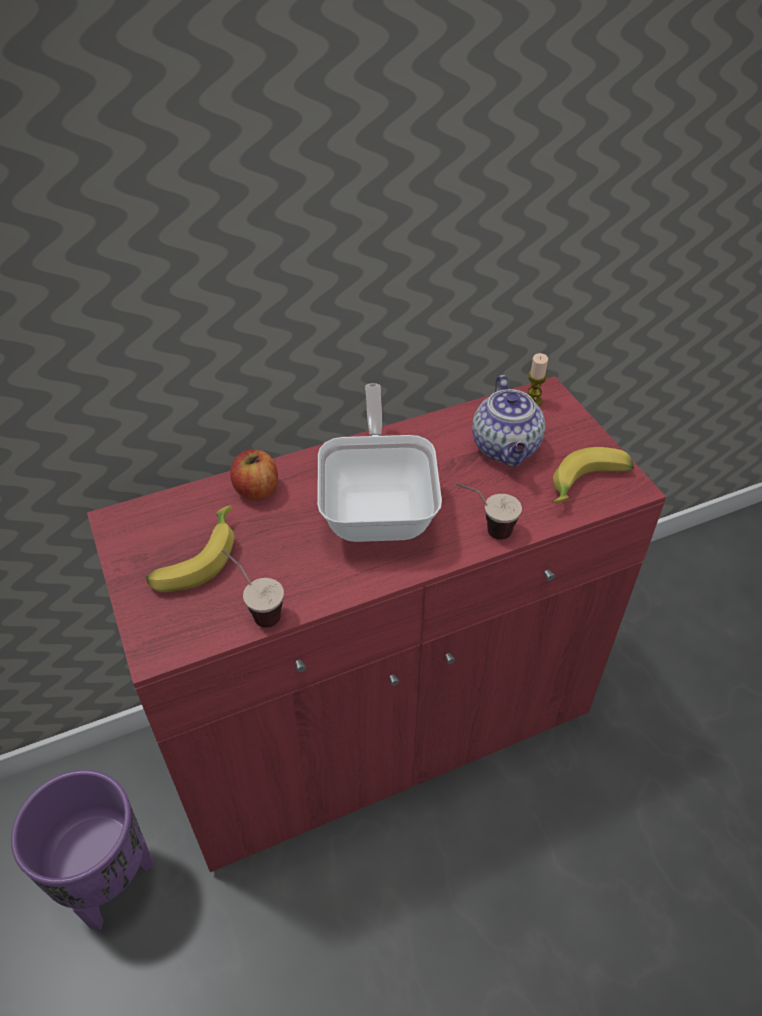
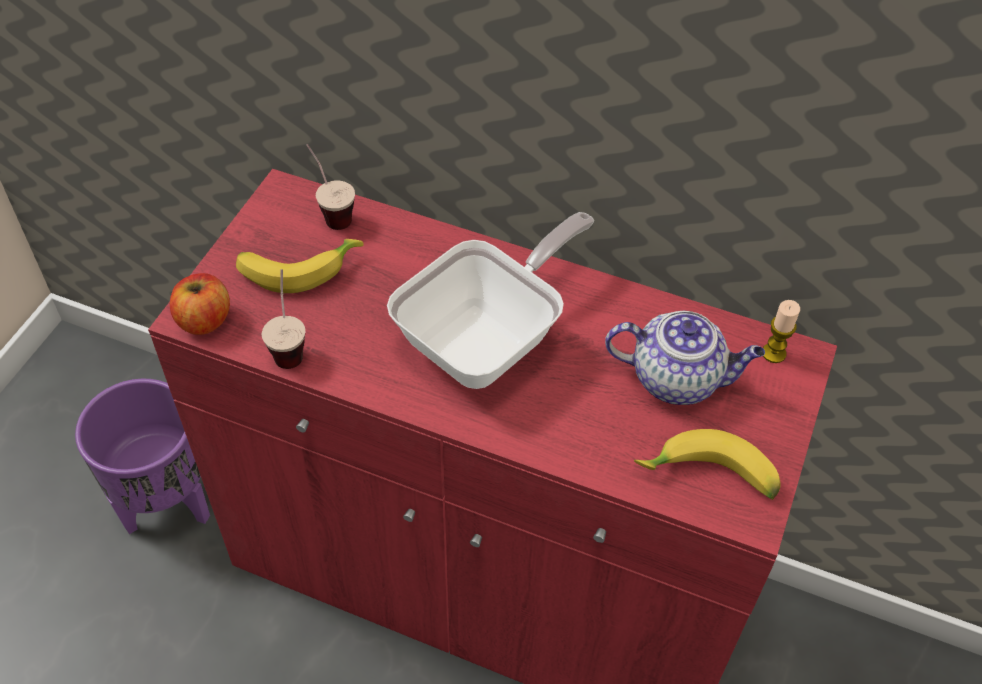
camera: 45 degrees right, 5 degrees up
(256, 490) = (411, 246): apple -> apple (204, 320)
(484, 529) = (551, 434): cup -> cup (330, 211)
(506, 448) = (678, 379): teapot -> teapot turned 120 degrees counterclockwise

